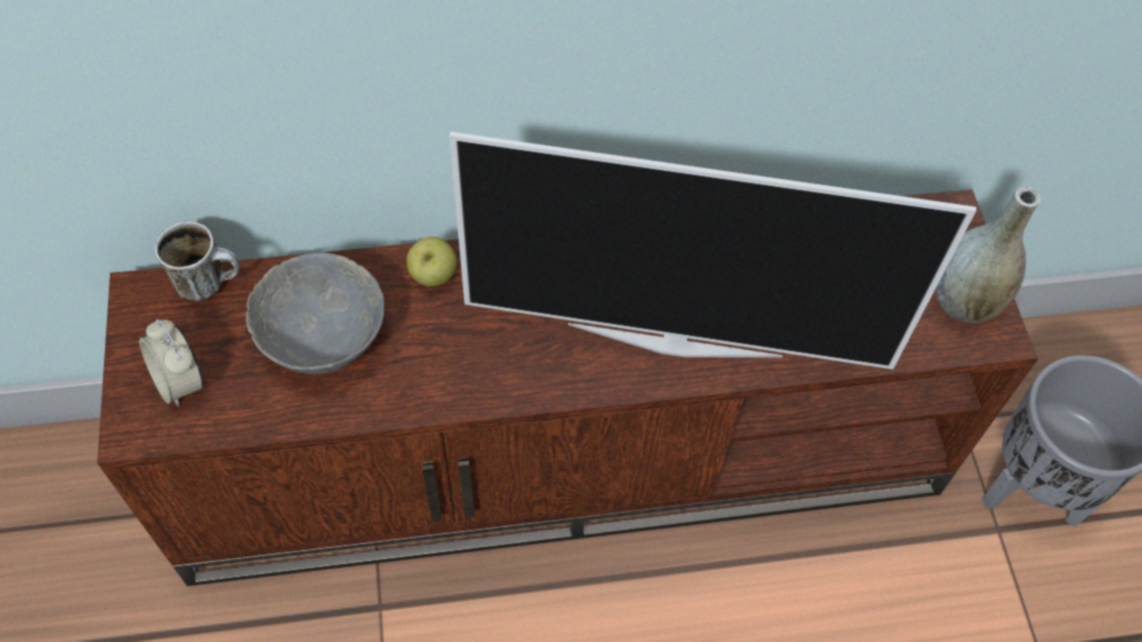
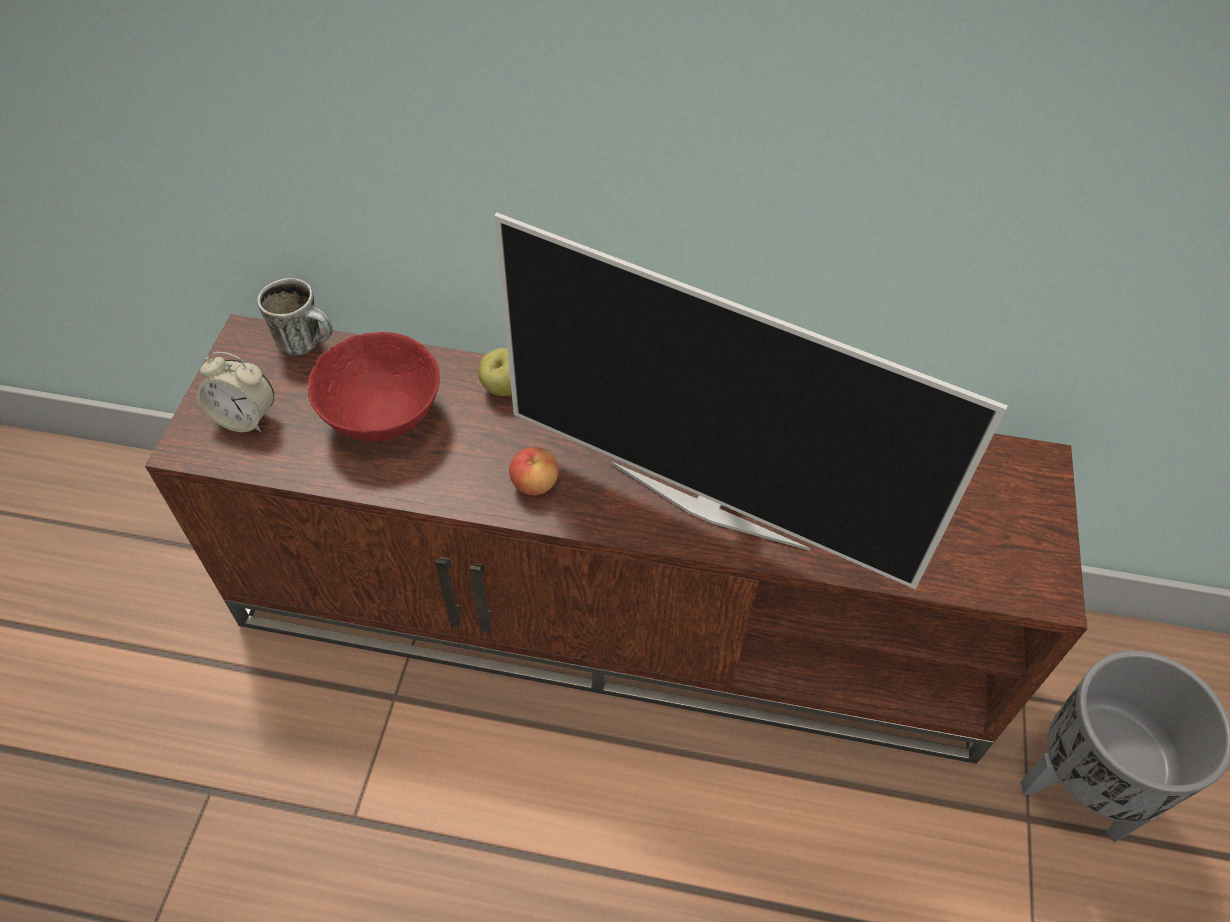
camera: 20 degrees right, 5 degrees down
(180, 381) = (245, 417): alarm clock -> alarm clock turned 60 degrees counterclockwise
(324, 339) = (383, 416): grey bowl -> red bowl
(504, 366) = (534, 483): none -> apple
(963, 302) = (1022, 550): grey vase -> none

